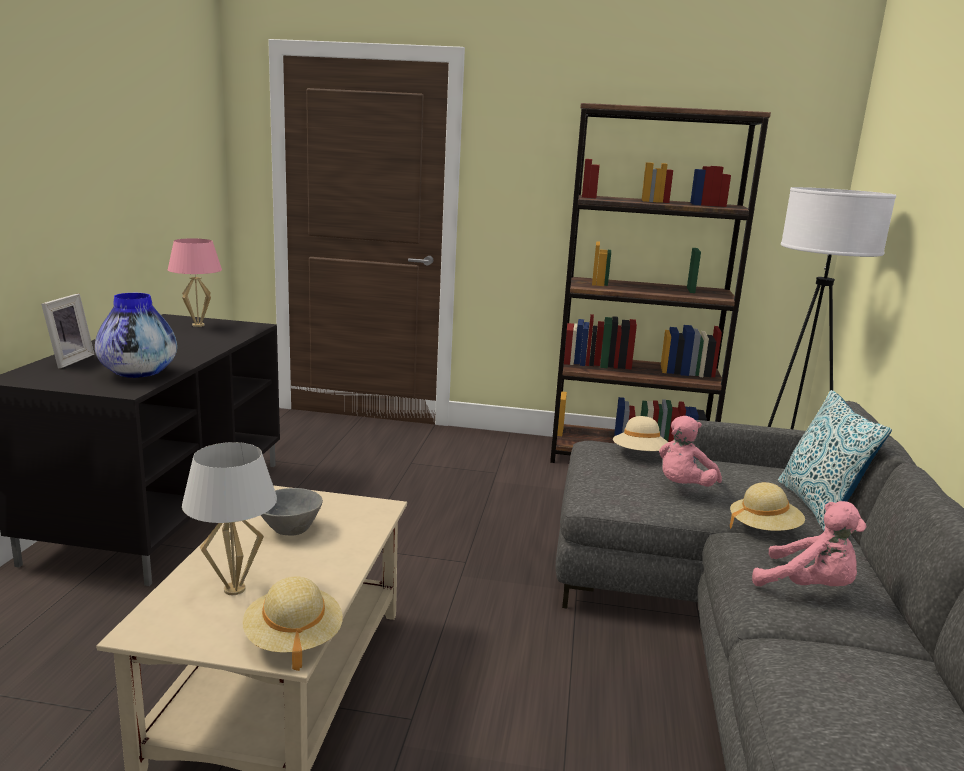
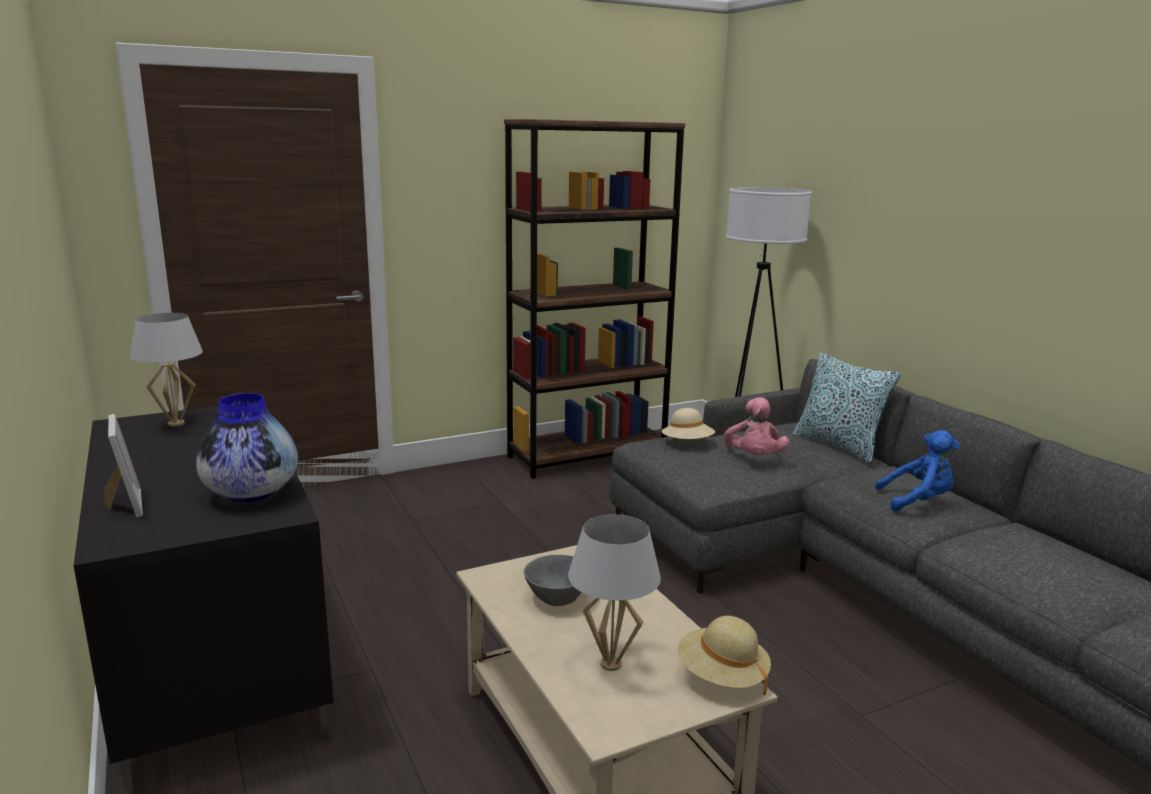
camera: 35 degrees left, 0 degrees up
(198, 325) = (176, 423): pink table lamp -> white table lamp
(763, 529) = (836, 472): beige hat -> none
(808, 587) = (917, 501): pink plush toy -> blue plush toy

